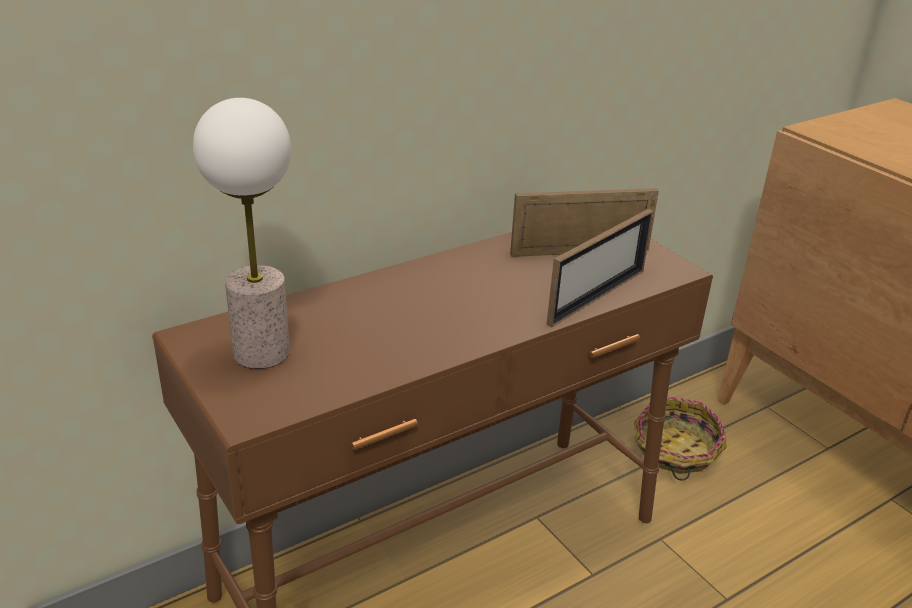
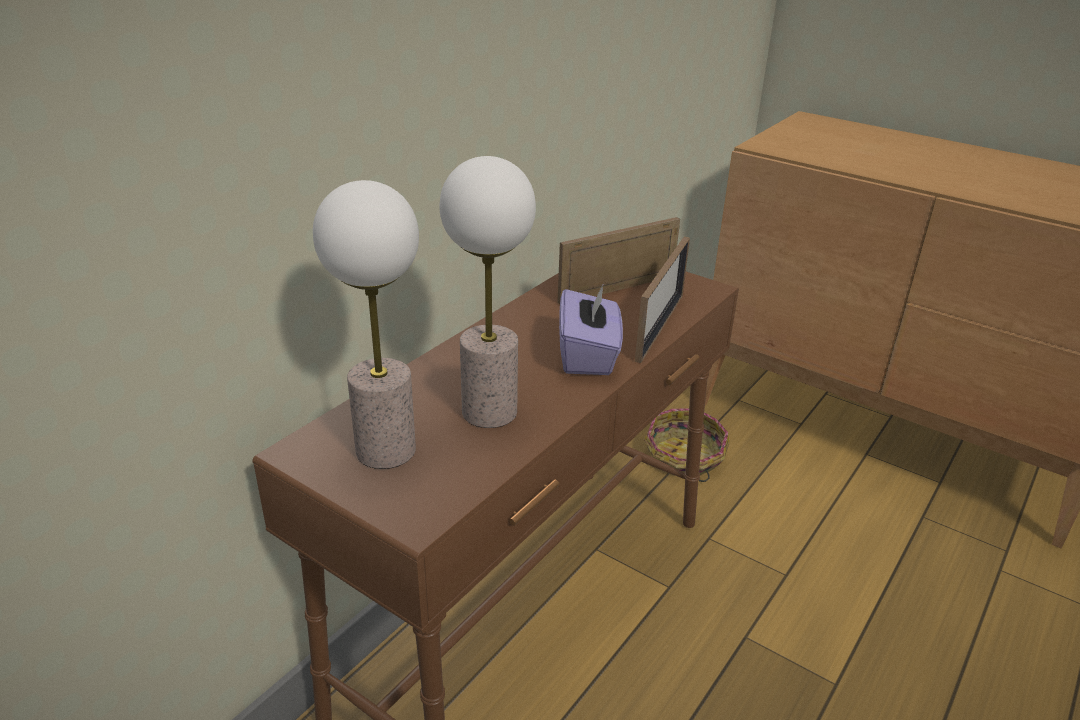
camera: 20 degrees left, 0 degrees up
(375, 340) = (490, 412): none -> table lamp
(504, 309) = (588, 355): none -> purple tissue box

